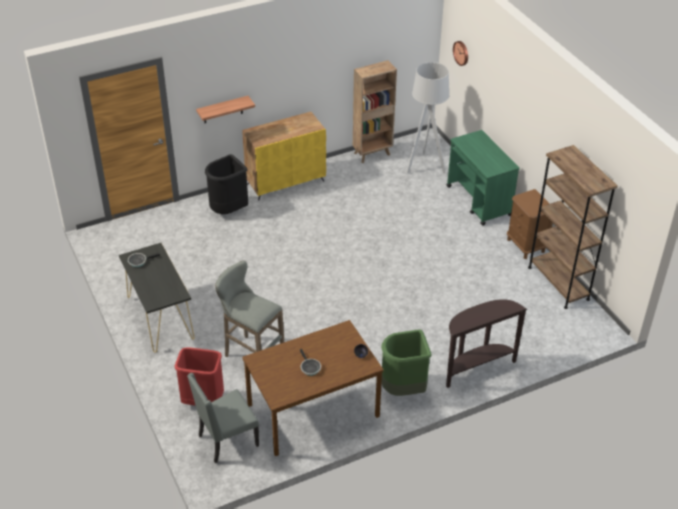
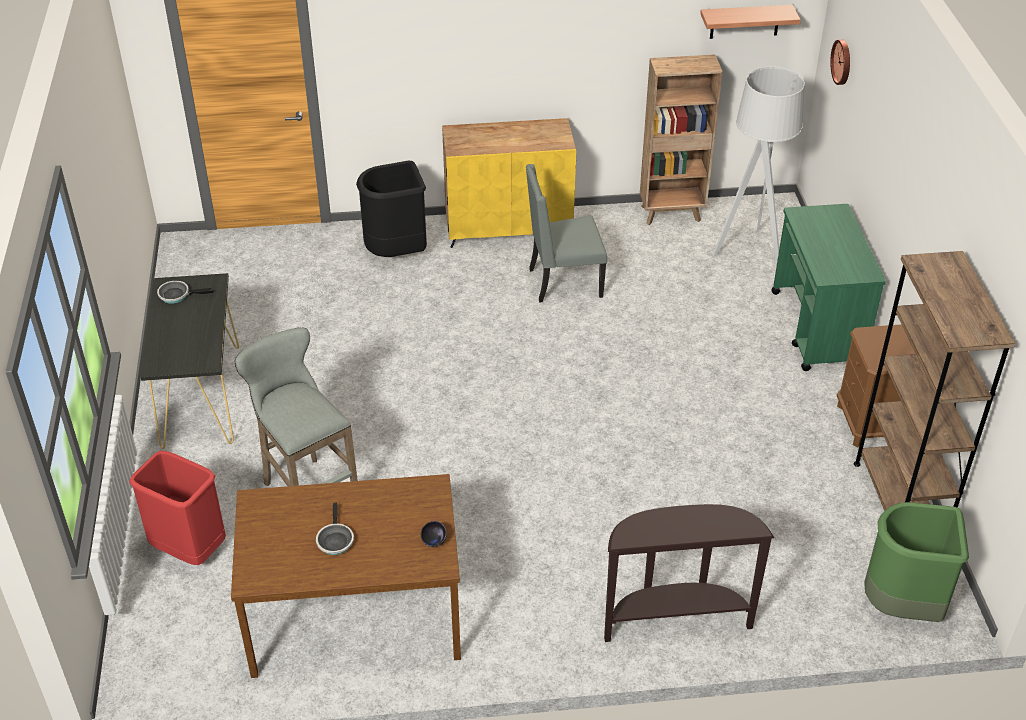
camera: 20 degrees right, 0 degrees up
(223, 110) = (410, 84): shelf -> shelf (745, 21)
(226, 441) = (189, 627): grey chair -> grey chair (563, 283)
(404, 389) = (527, 623): green trash can -> green trash can (902, 607)

